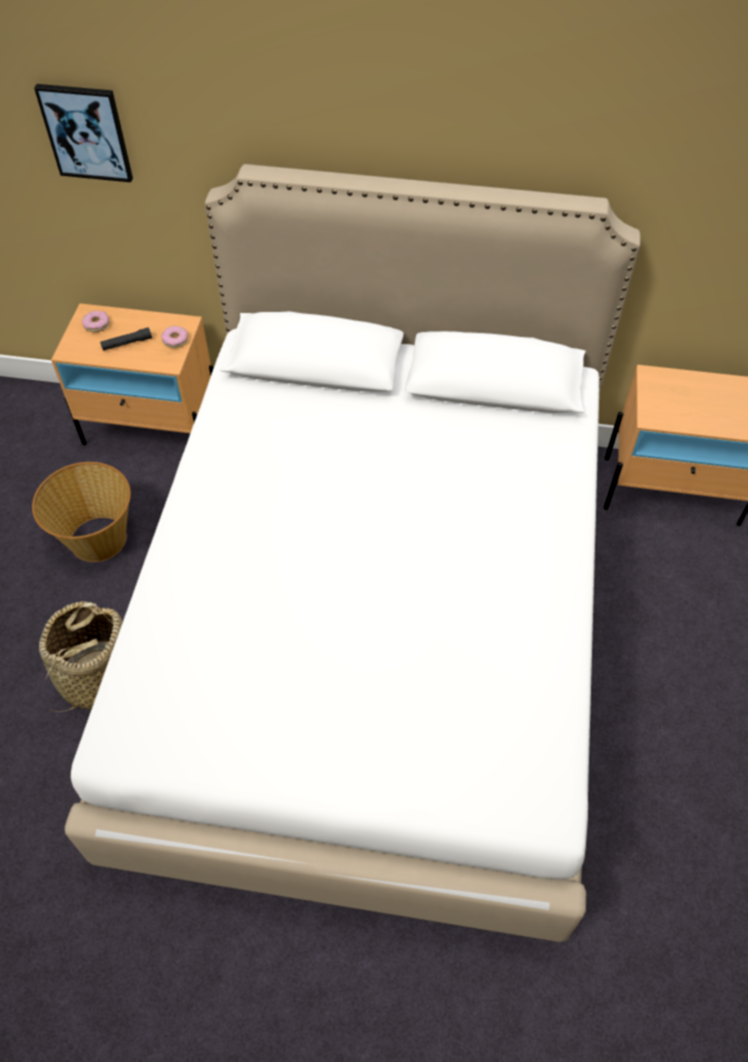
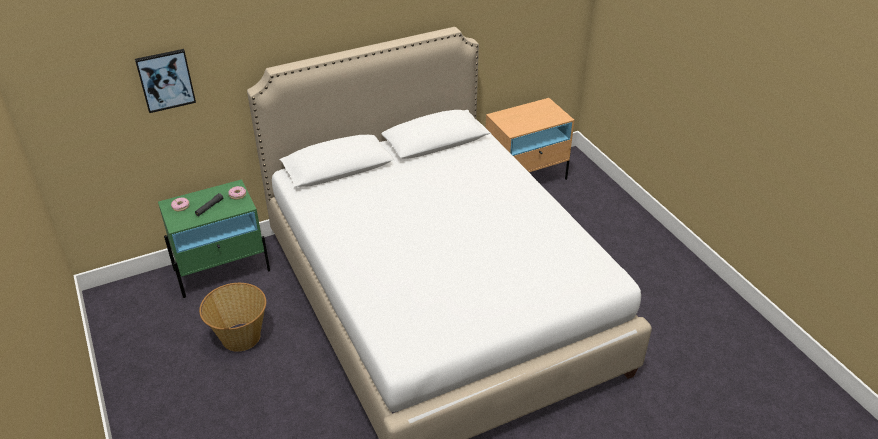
camera: 35 degrees left, 15 degrees down
(97, 677) = (306, 398): basket -> none
(153, 428) = (222, 270): beige nightstand -> green nightstand

